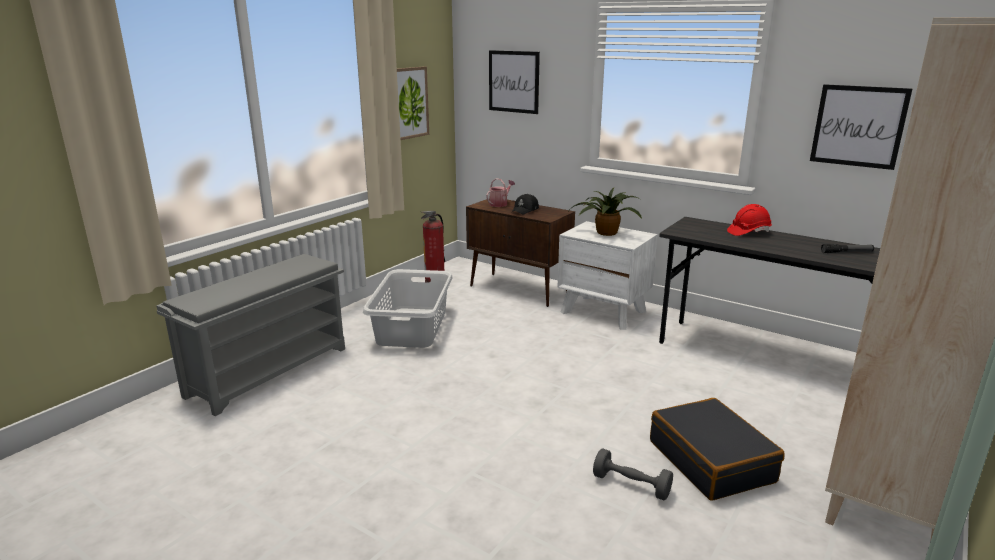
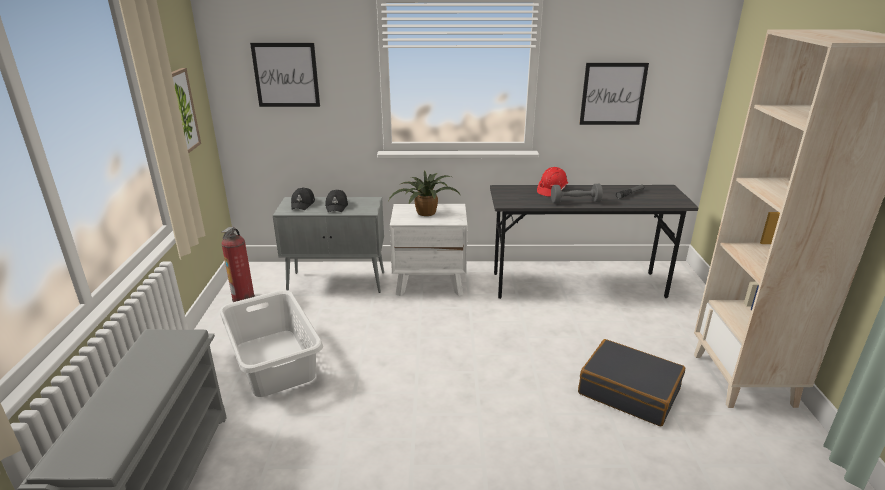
camera: 35 degrees left, 5 degrees up
(500, 204) = (303, 204): watering can -> black cap
(519, 290) = (337, 282): brown cabinet -> grey cabinet
(631, 485) = (604, 441): grey dumbbell -> grey dumbbell (575, 202)

